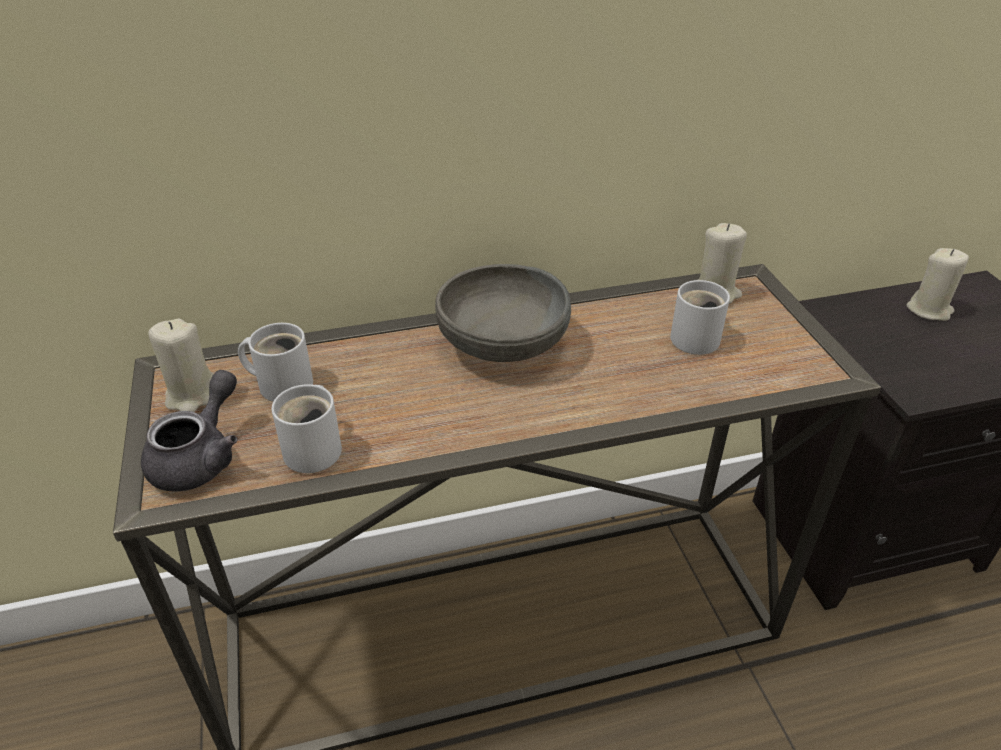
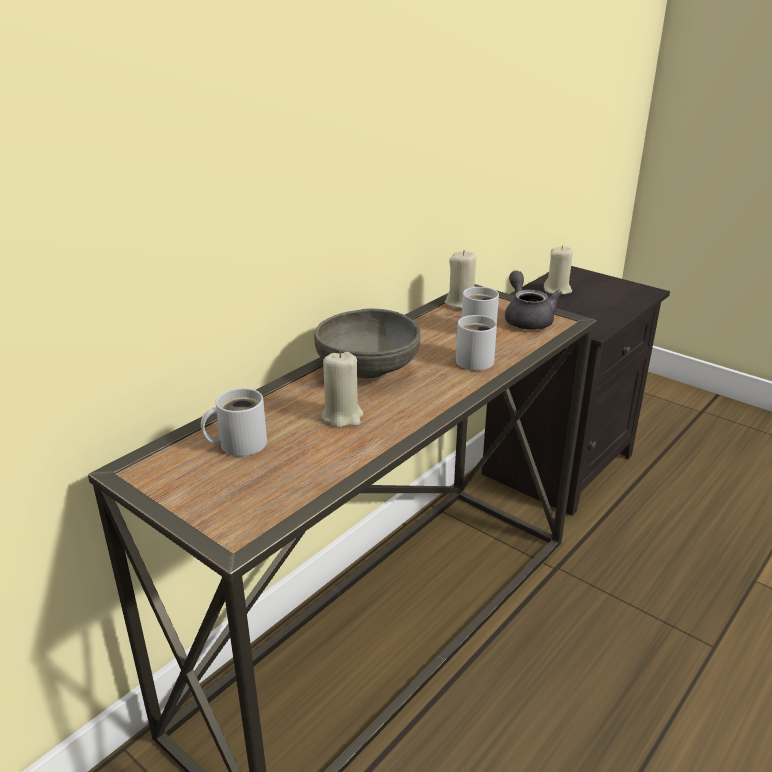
camera: 35 degrees left, 10 degrees down
(192, 396) = (177, 475): beige candle -> beige candle (342, 416)
(201, 457) = (238, 505): grey teapot -> grey teapot (527, 319)
(316, 448) = (318, 466): white mug -> white mug (473, 359)

